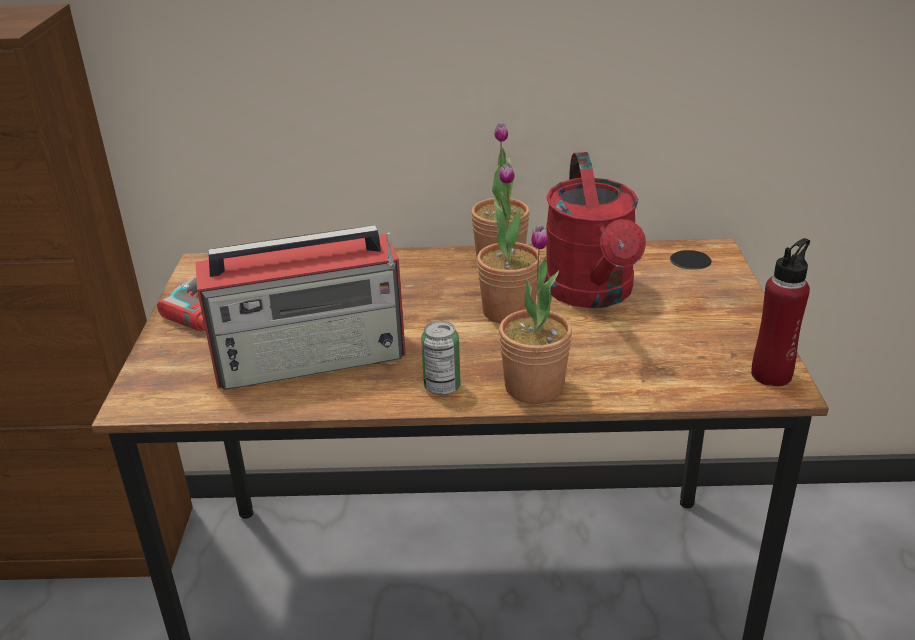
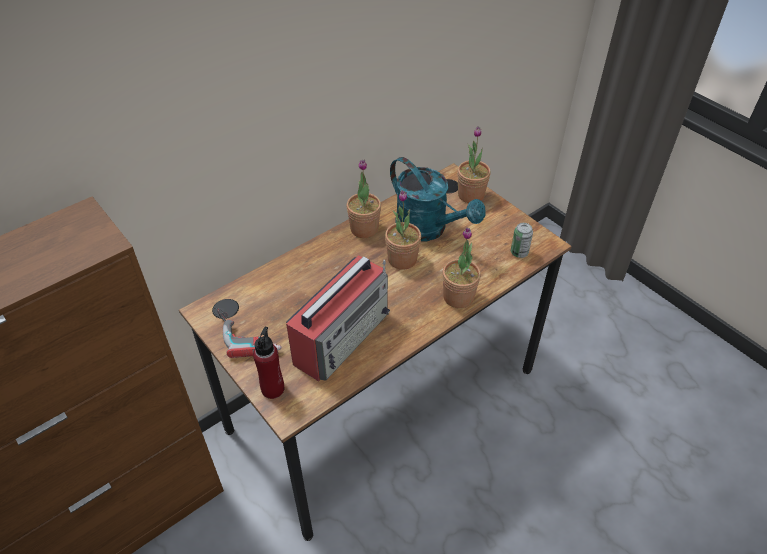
camera: 40 degrees left, 15 degrees up
(442, 387) = (421, 319): can -> can (519, 252)
(593, 294) = (428, 229): red watering can -> turquoise watering can
(714, 280) = (471, 195): none -> potted plant
(771, 375) = (539, 239): red bottle -> red bottle (273, 388)

